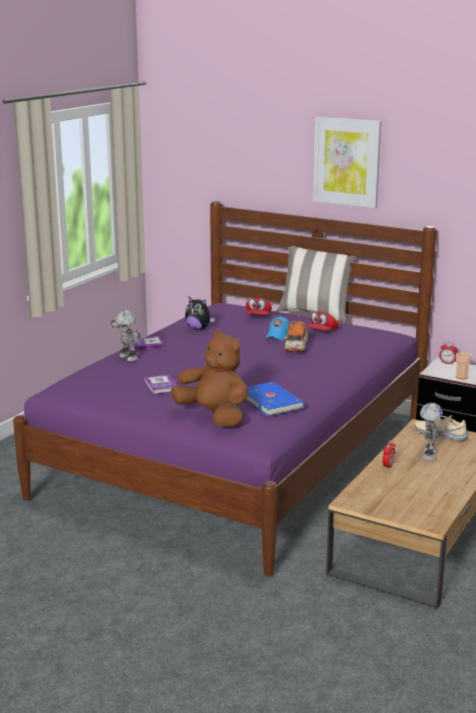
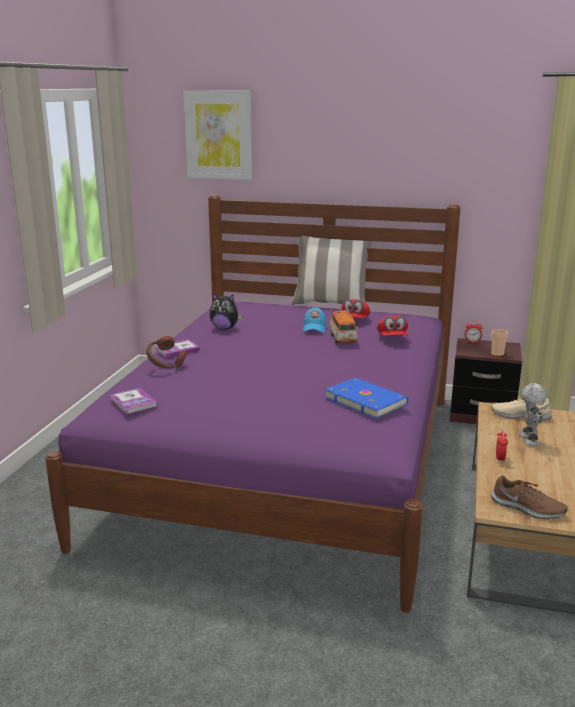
camera: 15 degrees left, 0 degrees up
(127, 358) = (166, 367): toy robot -> brown headphones
(161, 385) = (227, 395): book -> book (133, 402)
(214, 416) = (313, 426): brown plush toy -> none
(258, 317) = (277, 311): red cap -> red cap (392, 338)
(346, 162) = (359, 143): picture -> picture (219, 135)
(377, 504) = (527, 508): none -> brown shoe

